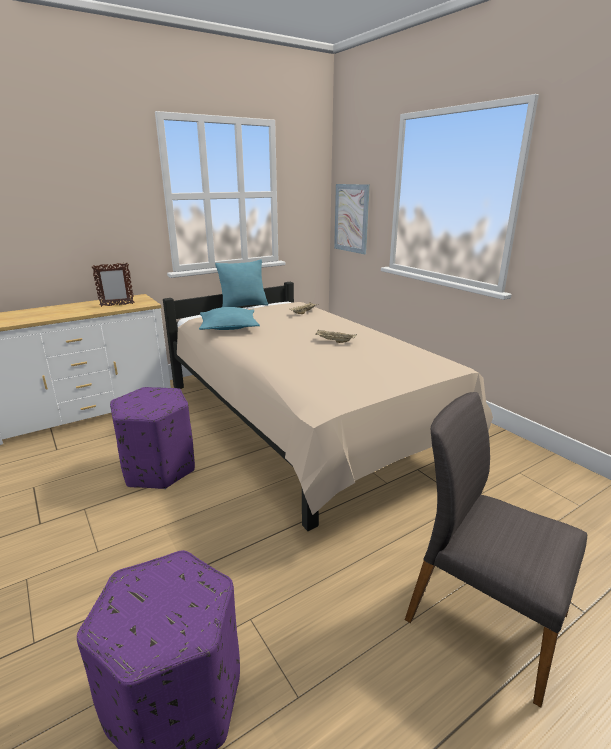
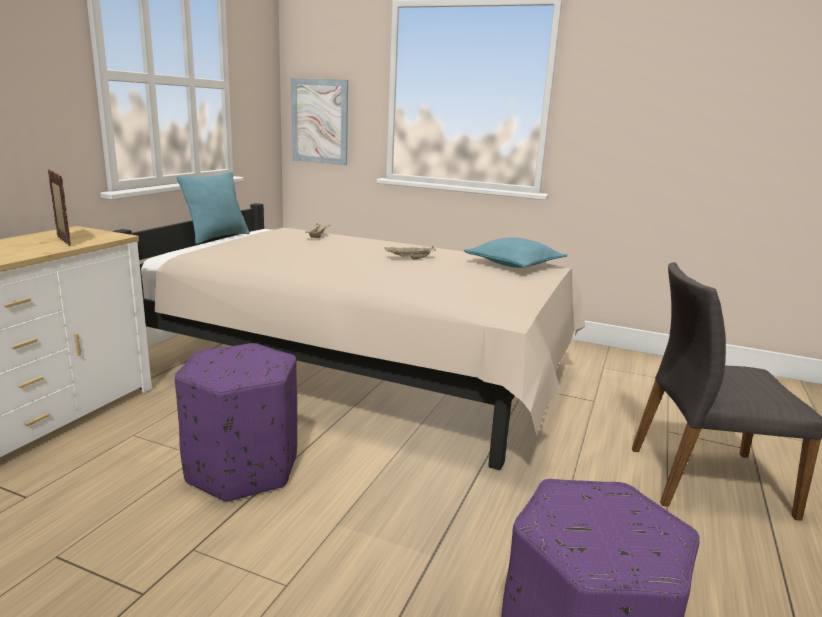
camera: 35 degrees left, 5 degrees down
(117, 305) = (63, 241): picture frame -> picture frame turned 75 degrees counterclockwise
(229, 327) = (253, 259): turquoise pillow -> turquoise pillow (514, 264)

